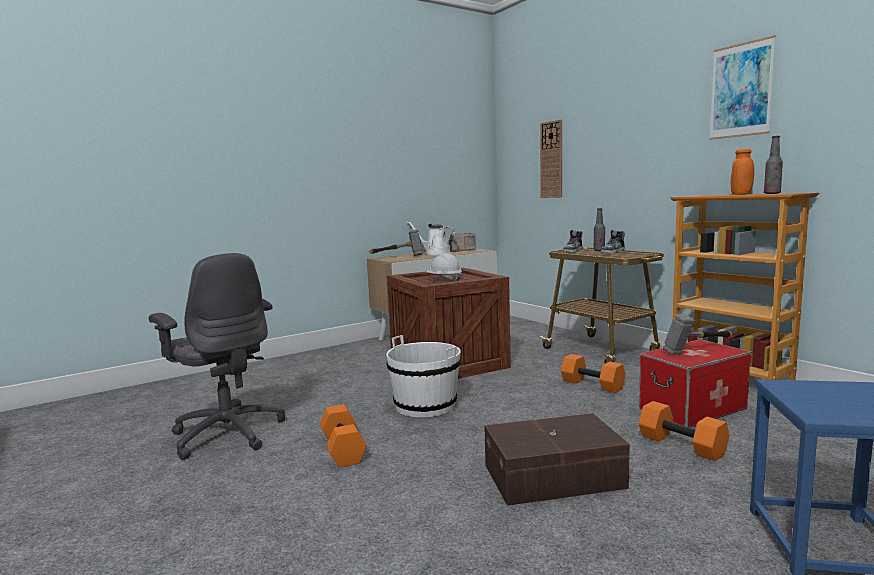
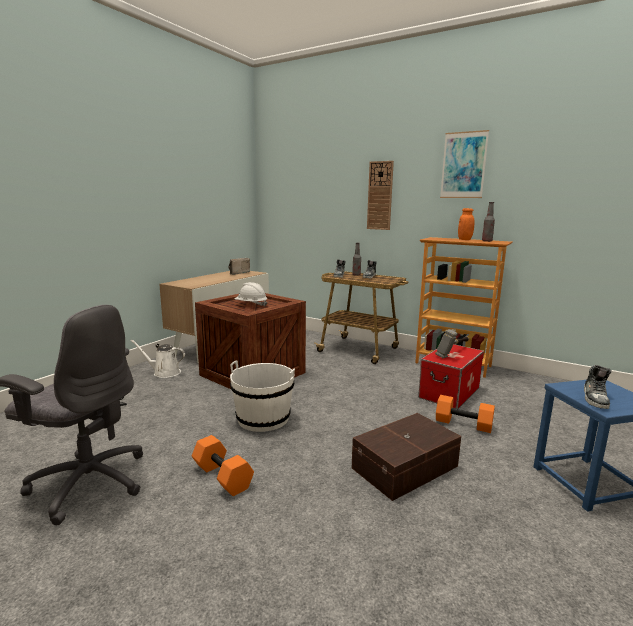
camera: 25 degrees left, 5 degrees up
(398, 257) = (189, 281): hammer -> none
(435, 254) = (219, 277): white watering can -> white watering can (164, 372)
(551, 160) = (310, 199): wall clock -> wall clock (380, 196)
(593, 384) = (374, 381): orange dumbbell -> none
(819, 401) = (595, 398): none -> shoe

